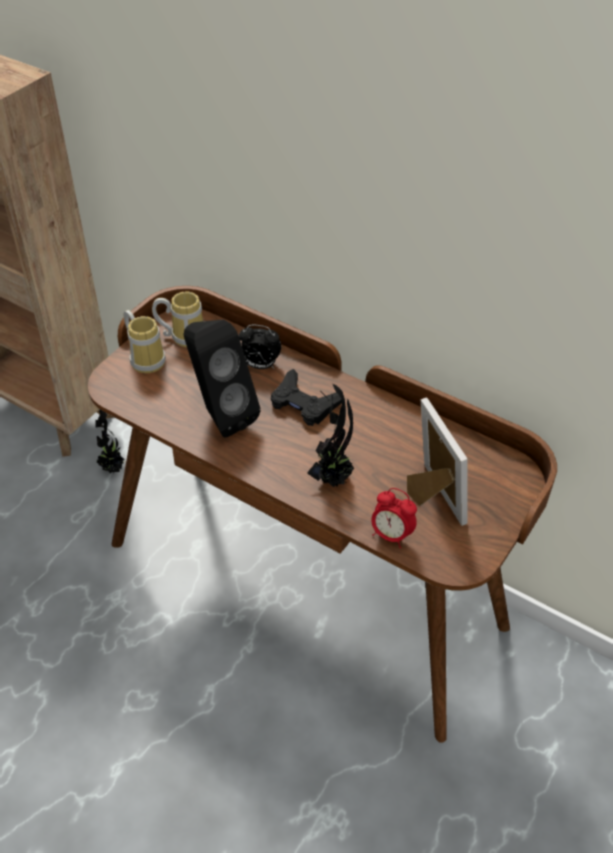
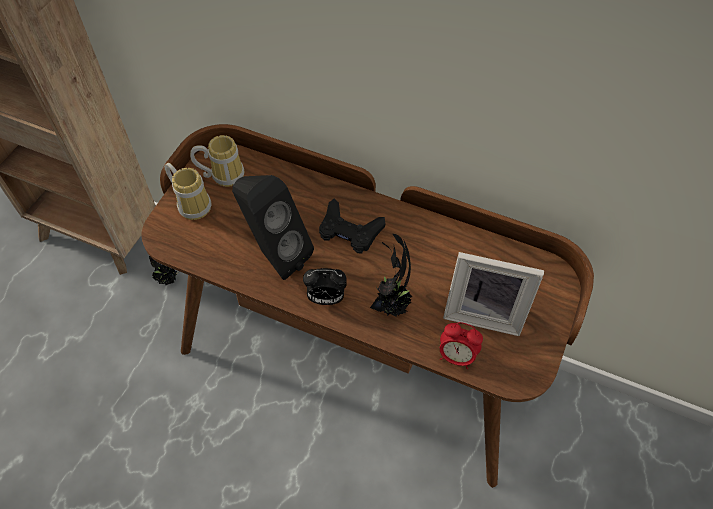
camera: 10 degrees left, 10 degrees up
(260, 365) = (301, 197): alarm clock -> alarm clock (325, 298)
(430, 498) = (483, 312): picture frame -> picture frame turned 135 degrees clockwise

